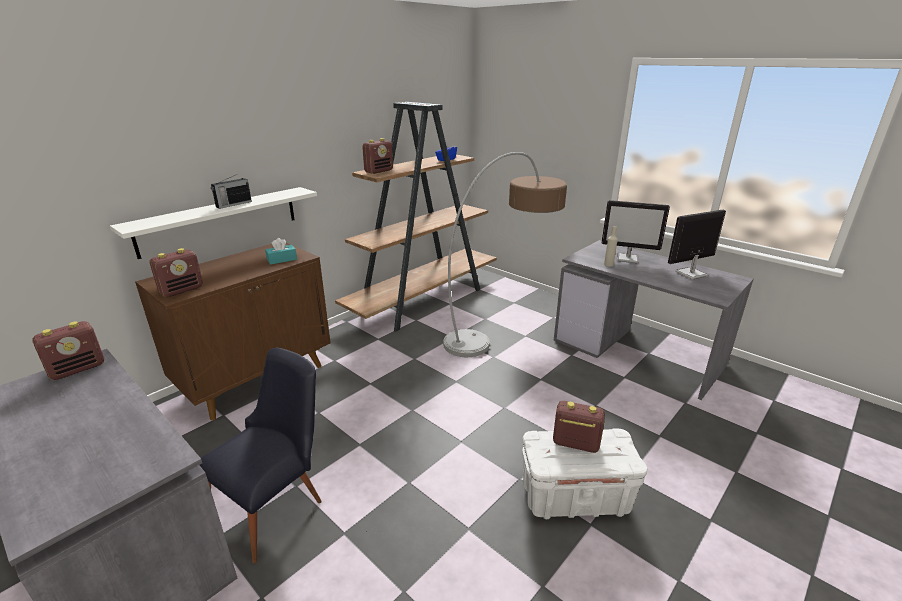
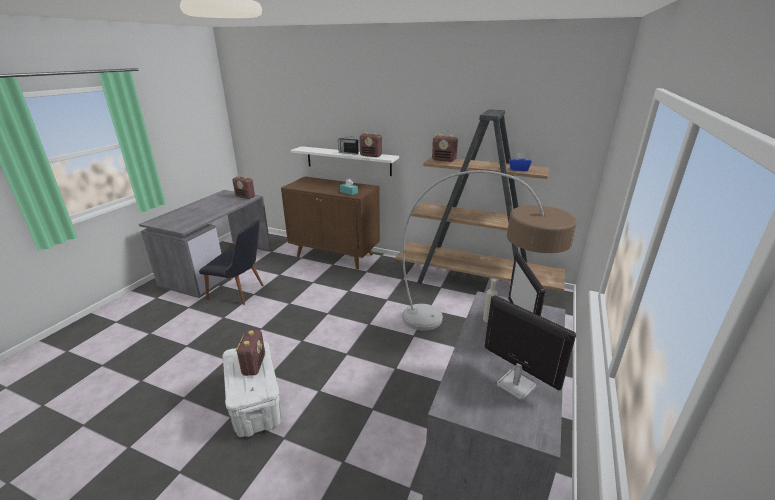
camera: 70 degrees right, 0 degrees up
(182, 290) = (298, 185): radio -> radio (371, 155)

